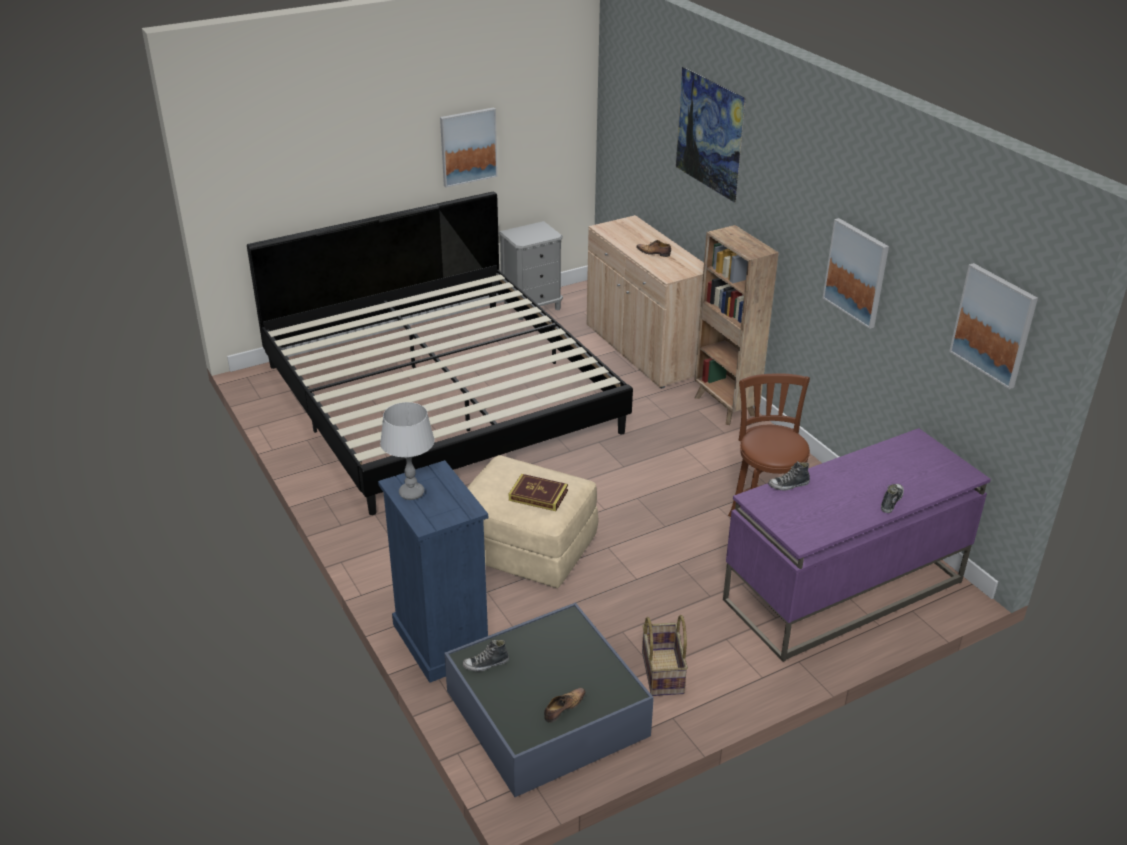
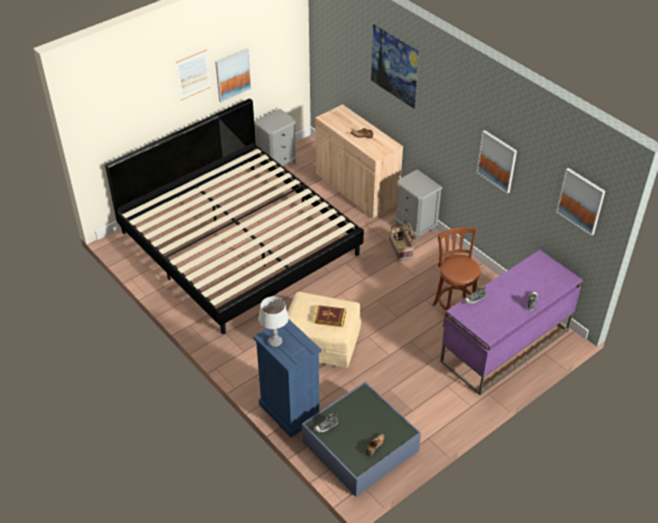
camera: 10 degrees left, 10 degrees up
(403, 130) = (193, 74): none -> picture
(661, 672) = (416, 411): basket -> basket (399, 250)
(725, 407) = (415, 227): brown bookcase -> grey nightstand

